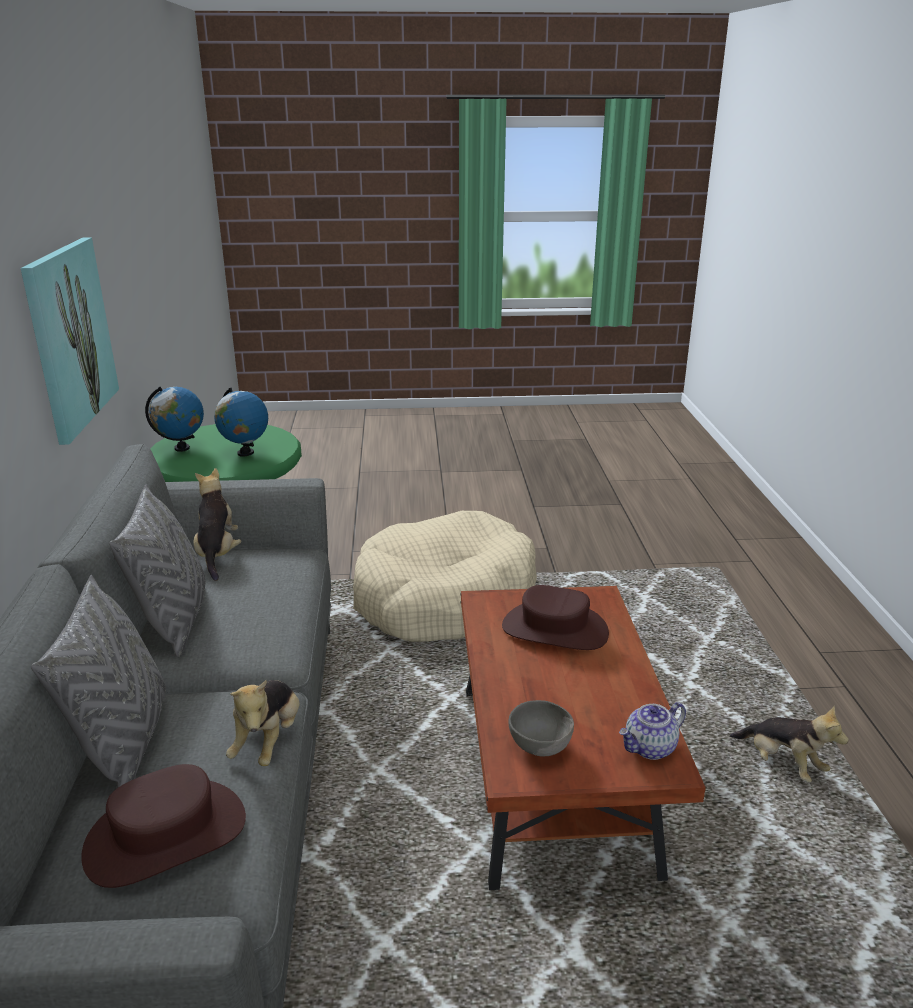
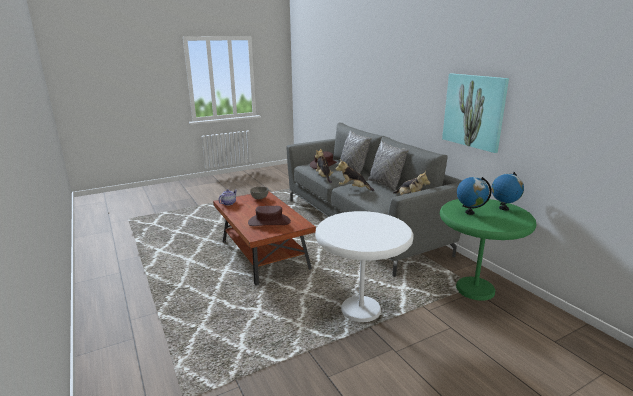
camera: 155 degrees right, 5 degrees down
(444, 598) = (361, 310): beige dog bed -> white side table
(782, 764) = (177, 278): plush toy -> plush toy (353, 189)

